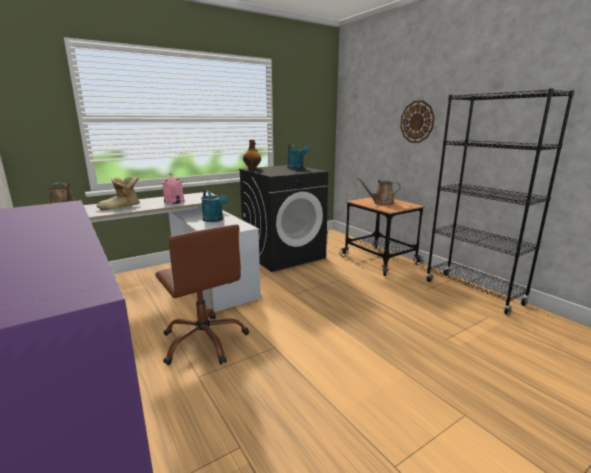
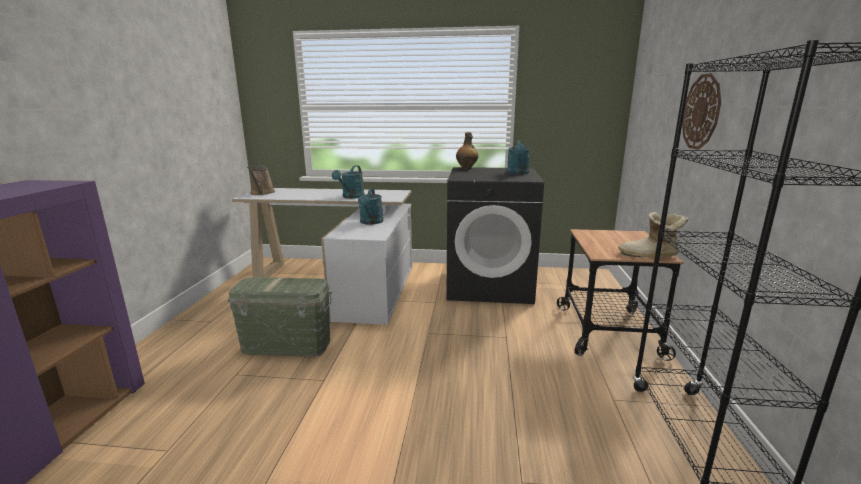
camera: 40 degrees right, 0 degrees up
(121, 208) = (303, 195): boot -> boot (650, 255)
(174, 202) = (351, 197): pink watering can -> turquoise watering can
(204, 341) = (286, 345): brown office chair -> green storage box
(381, 203) = (615, 242): brown watering can -> none

